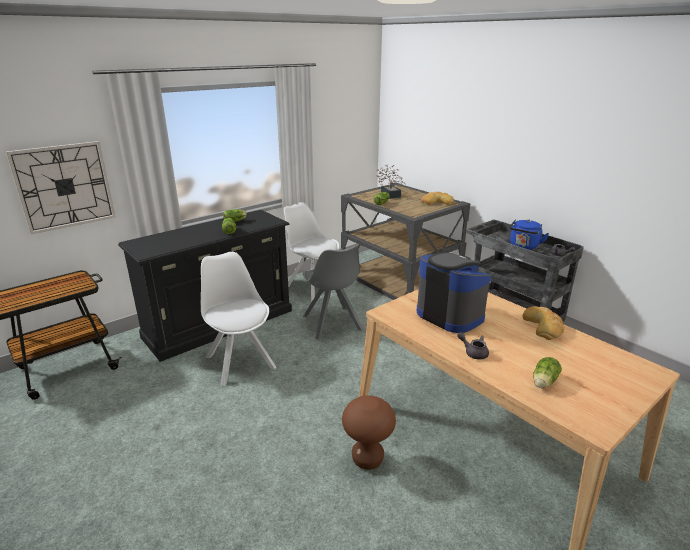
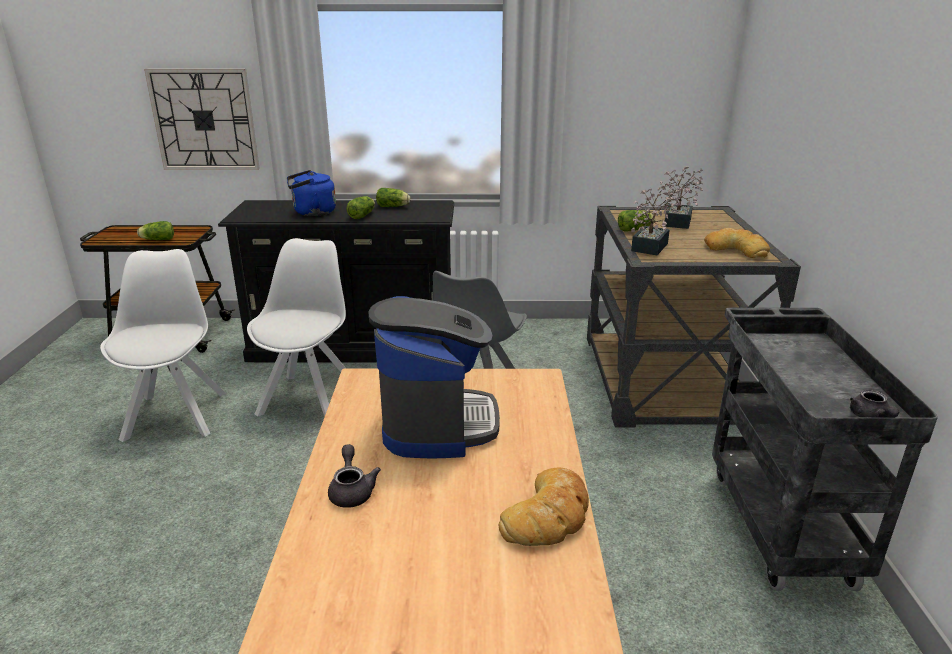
camera: 40 degrees right, 0 degrees up
(312, 287) = (521, 343): white chair -> white chair (177, 414)
(367, 459) = (257, 593): brown stool -> none
(403, 209) = (651, 245): none -> potted plant
(524, 247) = (812, 376): blue kettle -> blue kettle (312, 213)
(543, 382) = (349, 598): lettuce -> lettuce (157, 240)

